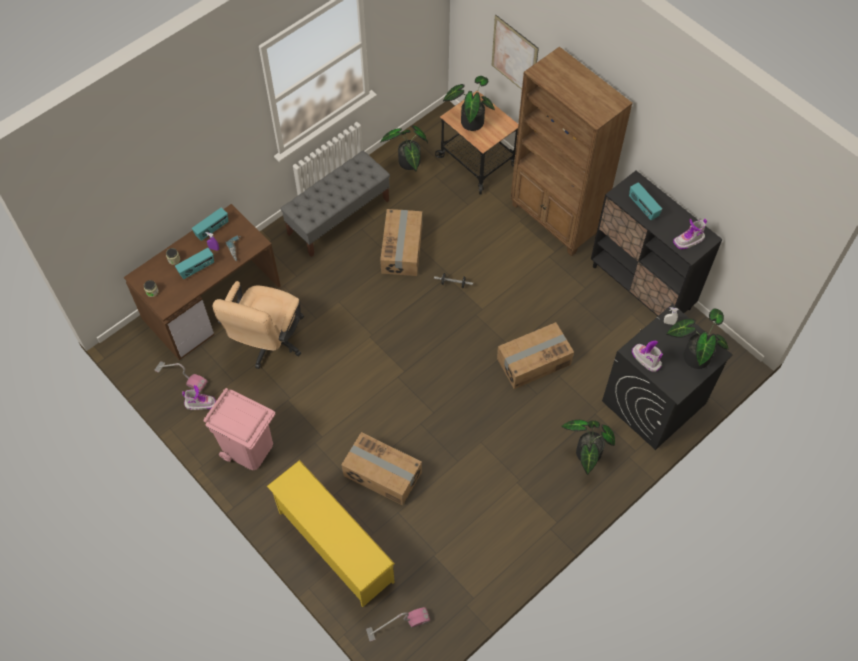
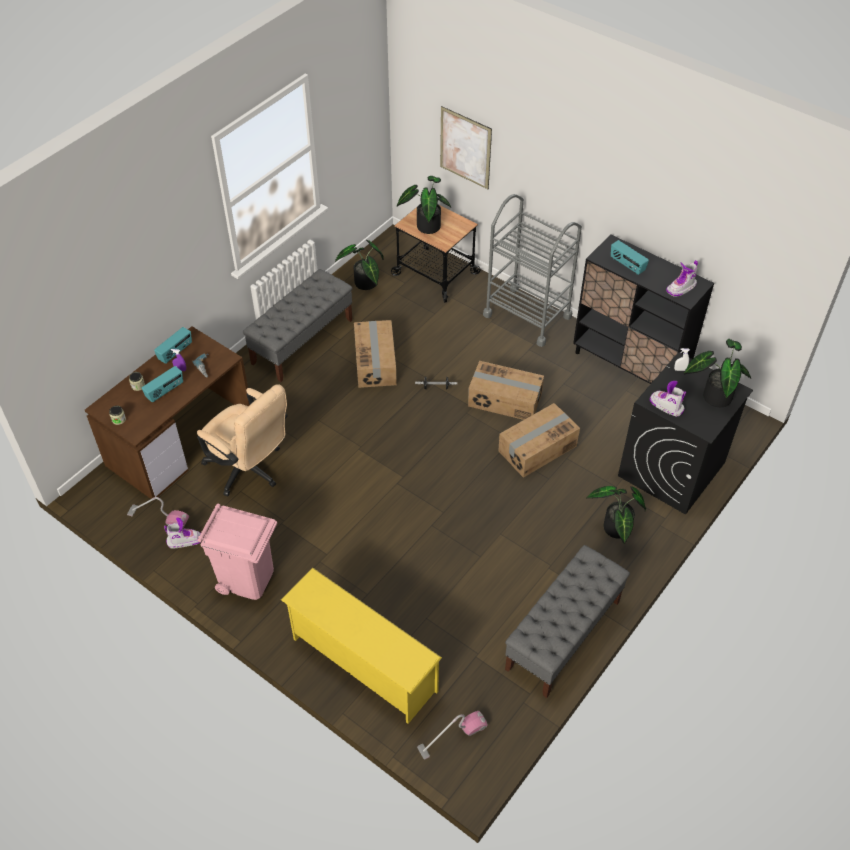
camera: 10 degrees left, 10 degrees down
(268, 343) = (249, 470): beige office chair -> beige office chair turned 60 degrees counterclockwise
(382, 474) = (401, 582): cardboard box -> cardboard box (505, 400)
(515, 549) = (563, 635): none -> grey bench
(555, 220) = (527, 316): brown bookcase -> grey cart

